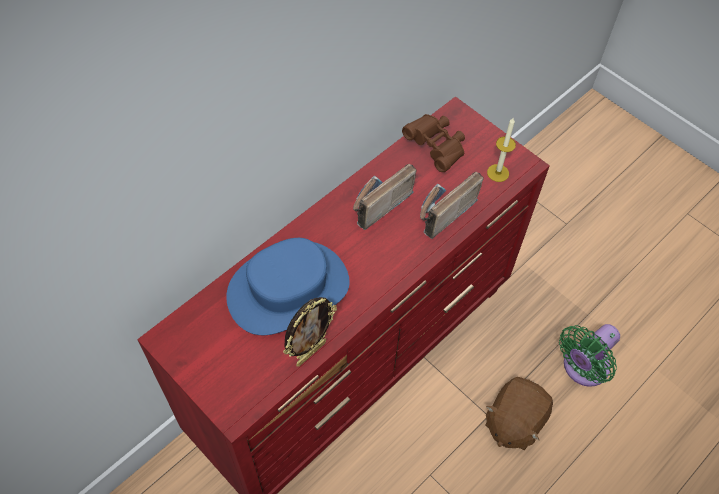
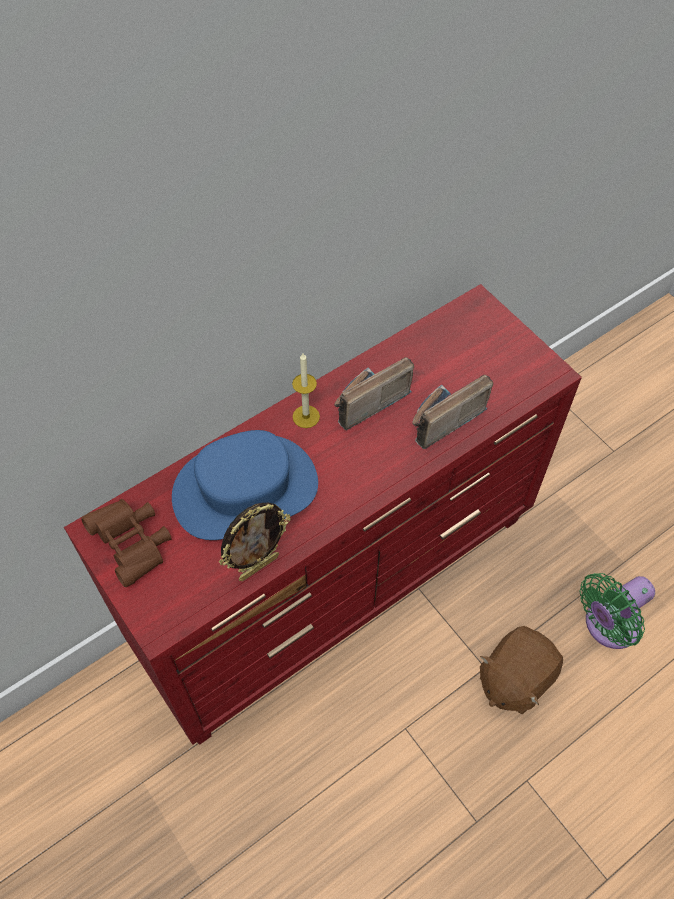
camera: 10 degrees right, 0 degrees up
(436, 148) = (447, 342): brown binoculars -> brown binoculars (133, 545)
(498, 173) = (517, 379): candle -> candle (306, 416)

